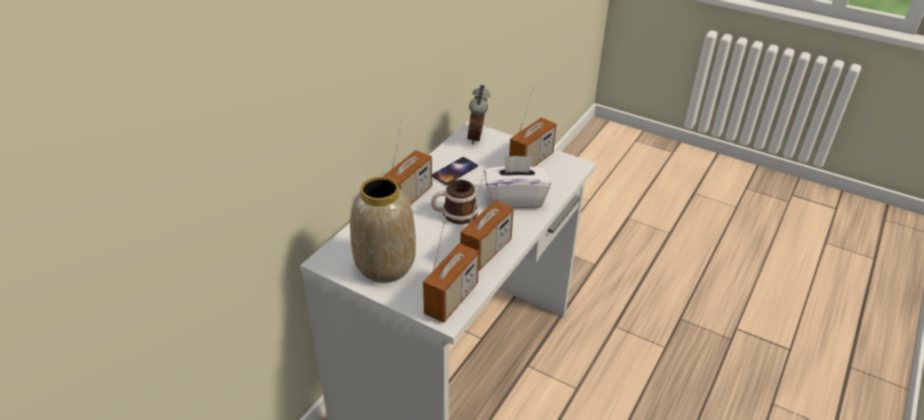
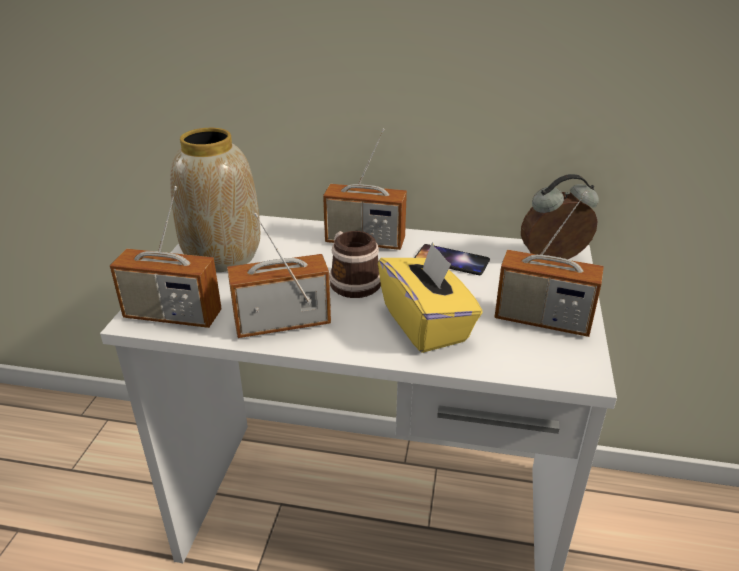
camera: 70 degrees right, 5 degrees down
(486, 252) = (282, 323): radio -> radio turned 150 degrees clockwise
(515, 199) = (426, 324): white tissue box -> yellow tissue box

